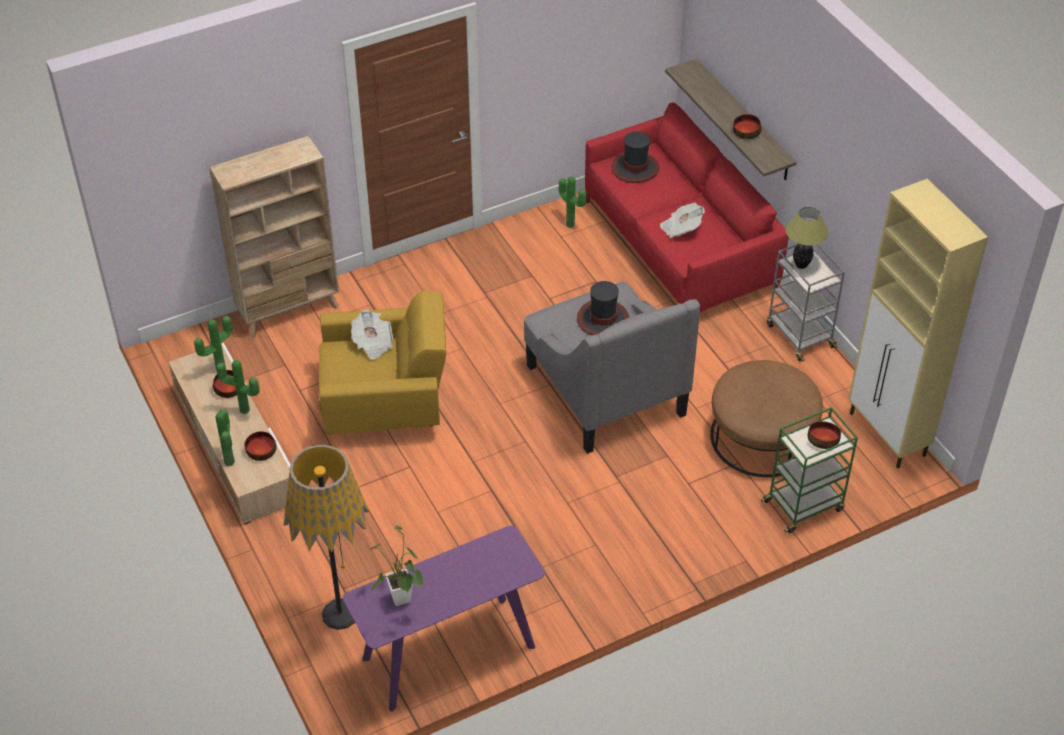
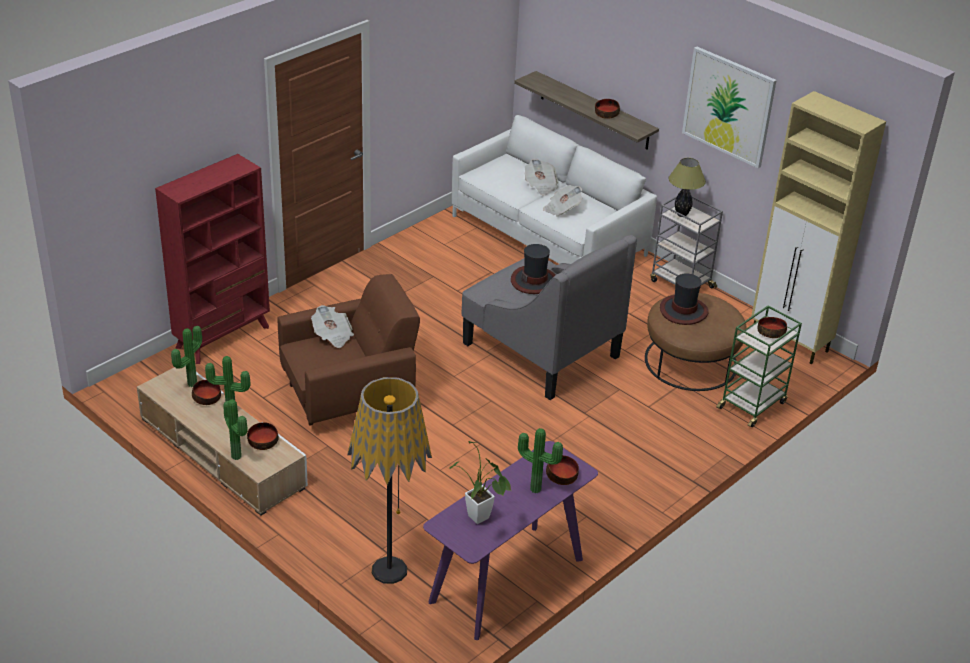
camera: 20 degrees left, 10 degrees down
(289, 310) = (223, 337): beige bookcase -> red bookcase
(386, 403) = (349, 393): yellow armchair -> brown armchair
(505, 570) = (562, 476): none -> bowl
(571, 224) = (448, 234): potted plant -> potted plant (536, 488)
(635, 168) = (500, 172): hat -> hat (683, 311)
(672, 193) = (540, 185): none -> newspaper
(679, 246) = (548, 236): red sofa -> white sofa
(856, 163) = (728, 106): none -> picture

